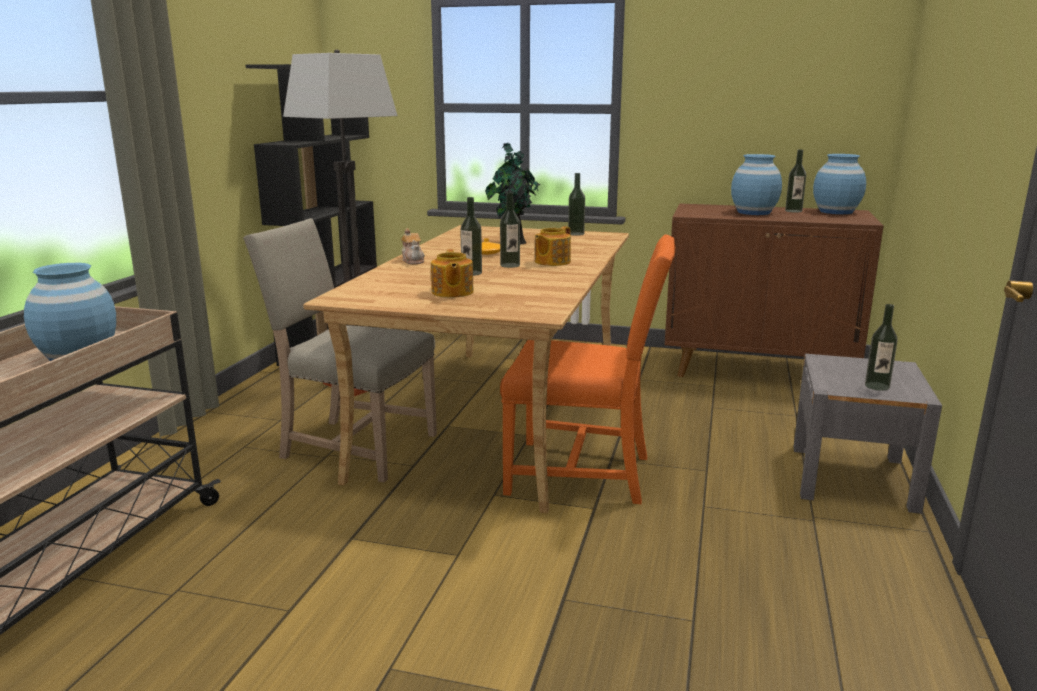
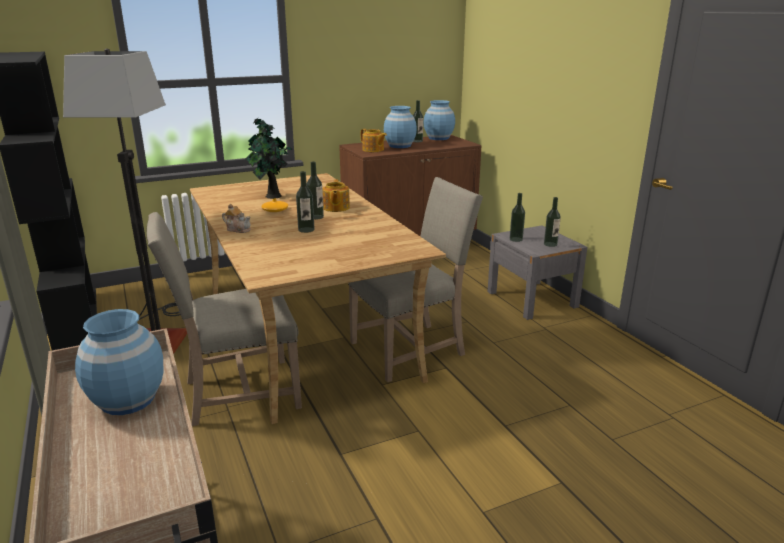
camera: 40 degrees left, 5 degrees up
(452, 292) = (331, 249): teapot -> teapot (373, 150)
(576, 234) = (296, 180): bottle -> bottle (516, 239)
(584, 473) = (411, 349): orange chair -> beige chair

